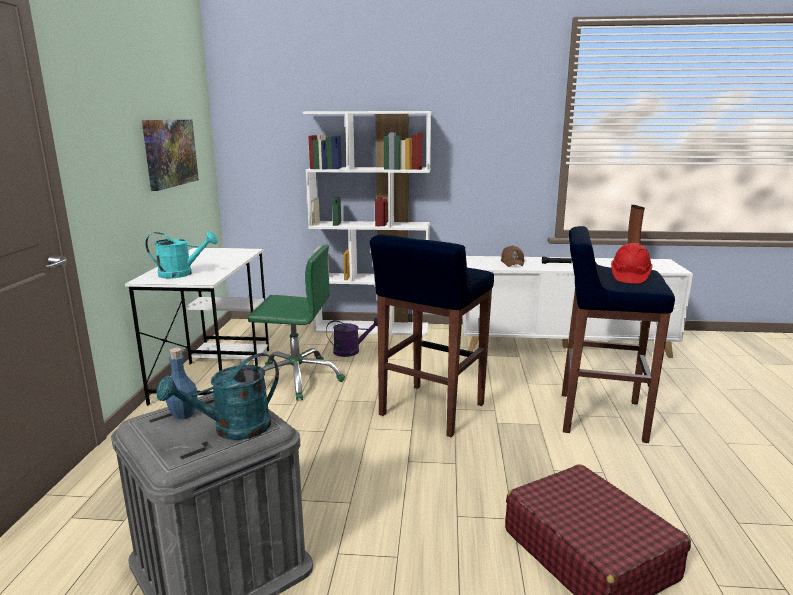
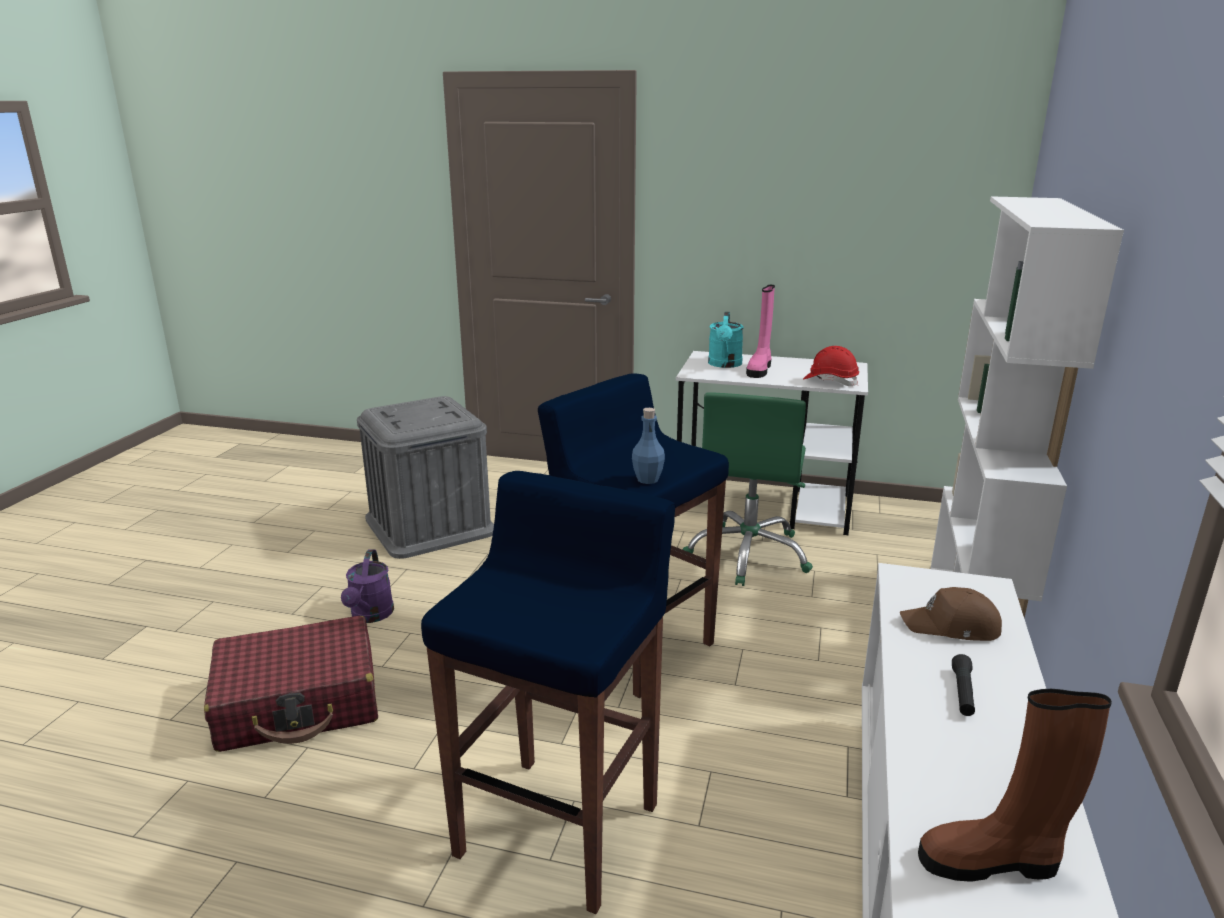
camera: 100 degrees right, 5 degrees up
(170, 153) = (855, 232): picture -> none
(183, 414) = (439, 408): blue bottle -> blue bottle (647, 479)
(202, 266) = (759, 370): none -> pink boot
(232, 430) = (402, 420): turquoise watering can -> none
(351, 351) = (850, 598): purple watering can -> purple watering can (370, 616)
(629, 277) = (542, 602): red hard hat -> red hard hat (830, 381)

